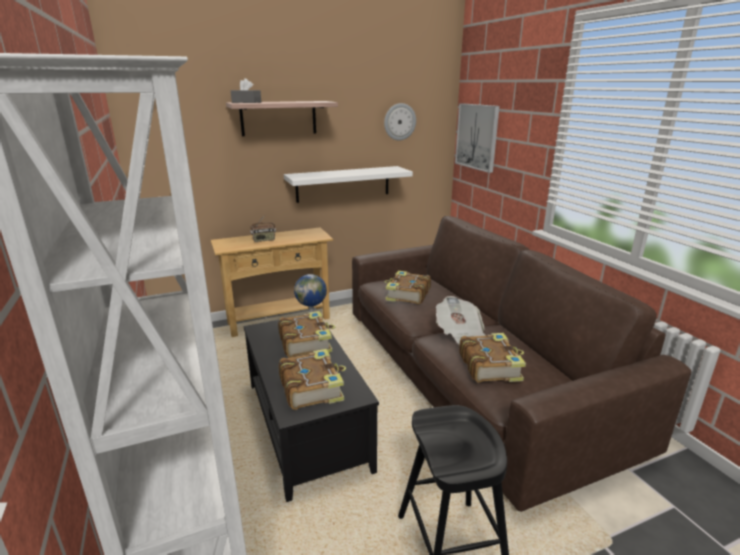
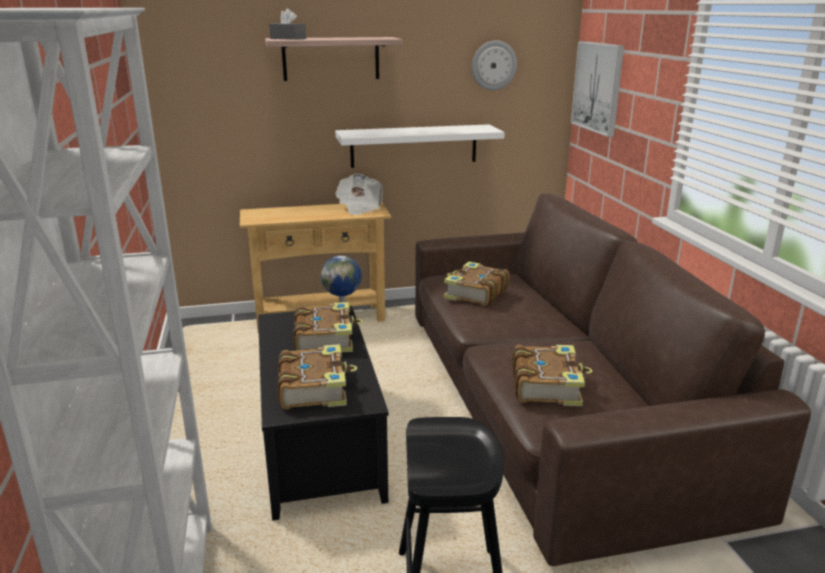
camera: 10 degrees right, 0 degrees up
(264, 240) = (304, 213): radio -> none
(459, 333) = (524, 344): newspaper -> newspaper (359, 208)

